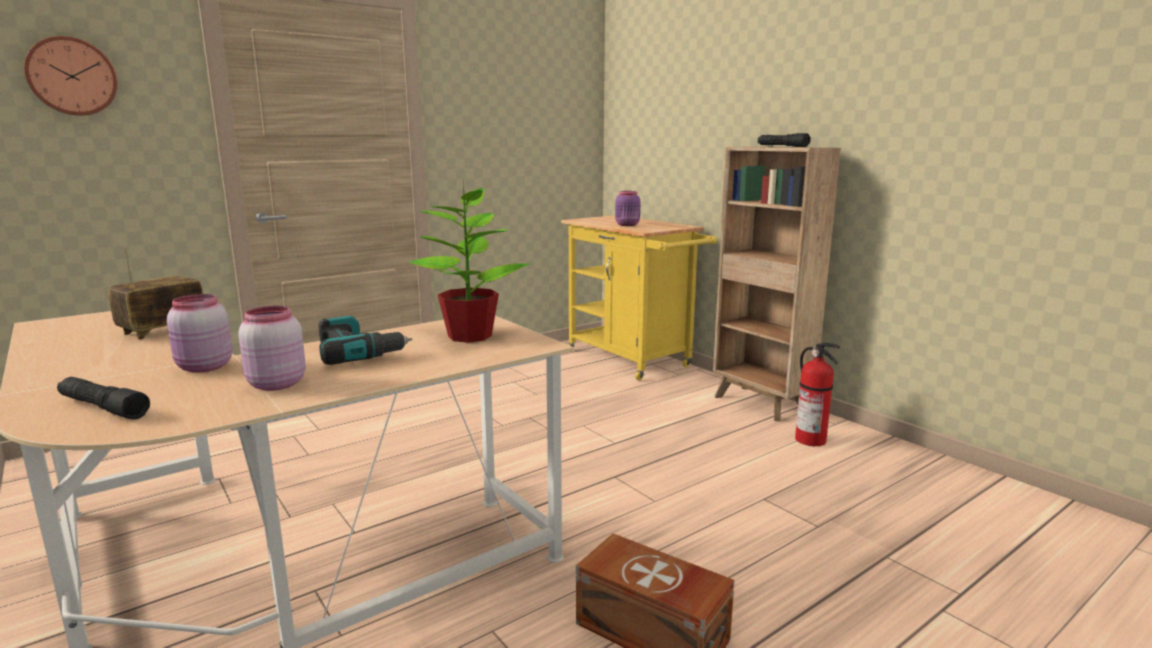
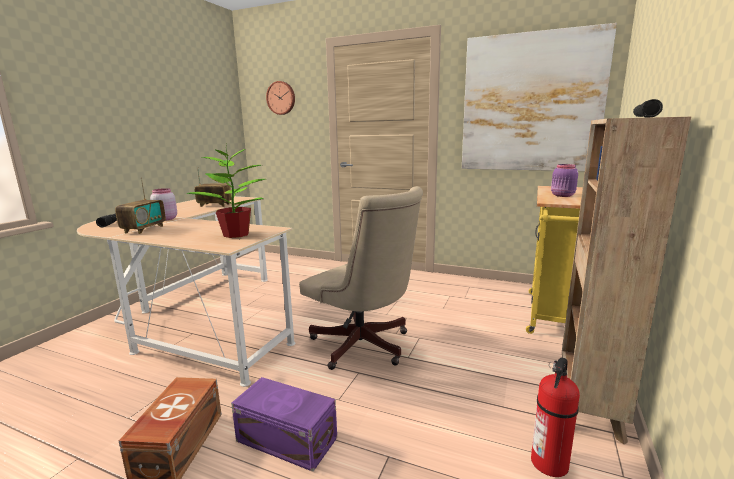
camera: 60 degrees right, 0 degrees up
(275, 384) = (144, 229): pink jar -> radio
(358, 353) = (195, 228): power drill -> none
(530, 120) = (531, 103): none -> picture
(565, 459) = (364, 347): none -> beige office chair
(702, 548) = (287, 440): none -> purple storage box

